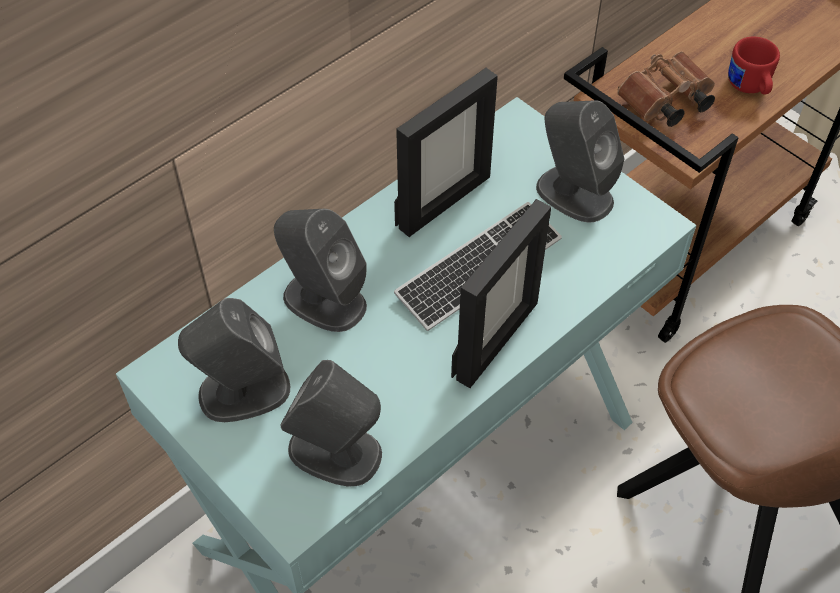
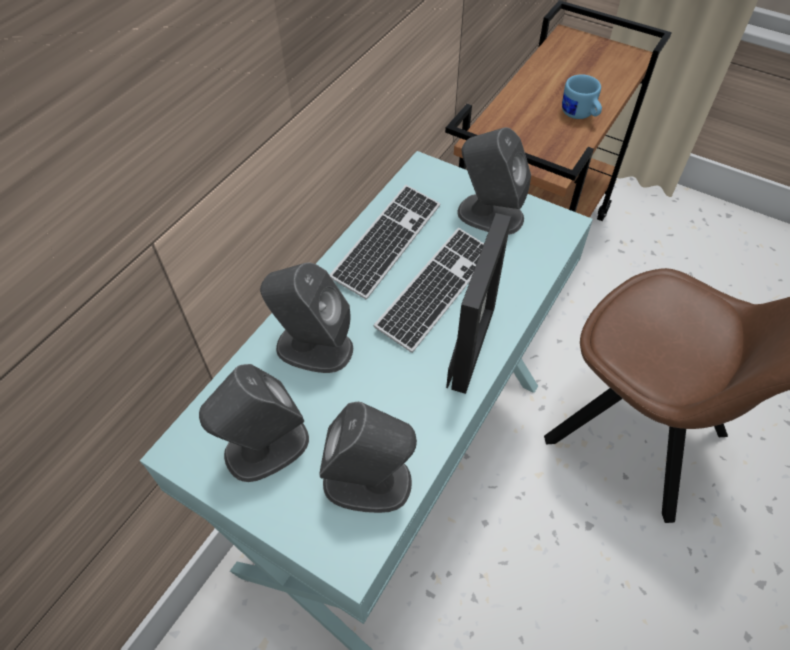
camera: 15 degrees left, 0 degrees up
(443, 201) = (387, 242): picture frame -> keyboard
(664, 103) = (523, 138): brown binoculars -> none
(749, 87) = (579, 115): red mug -> blue mug

